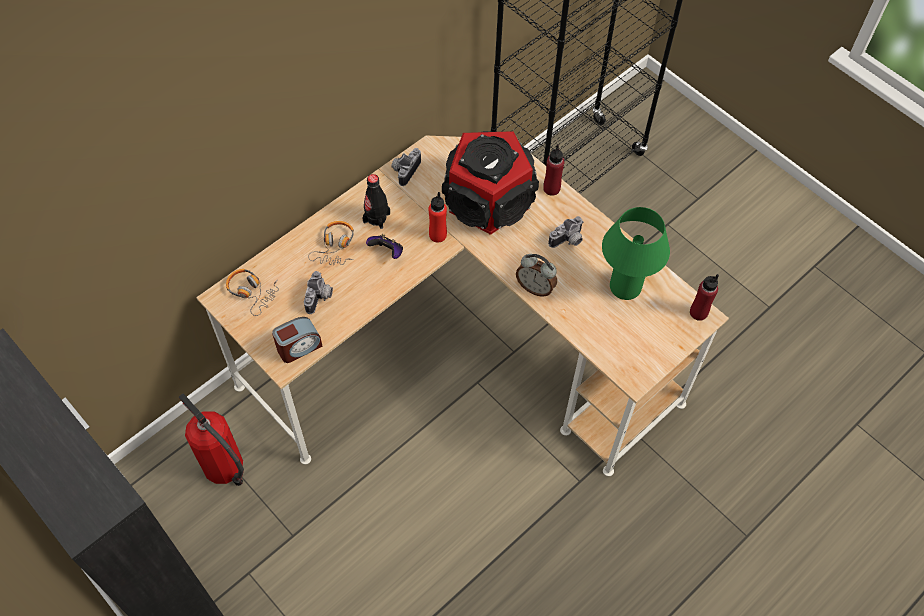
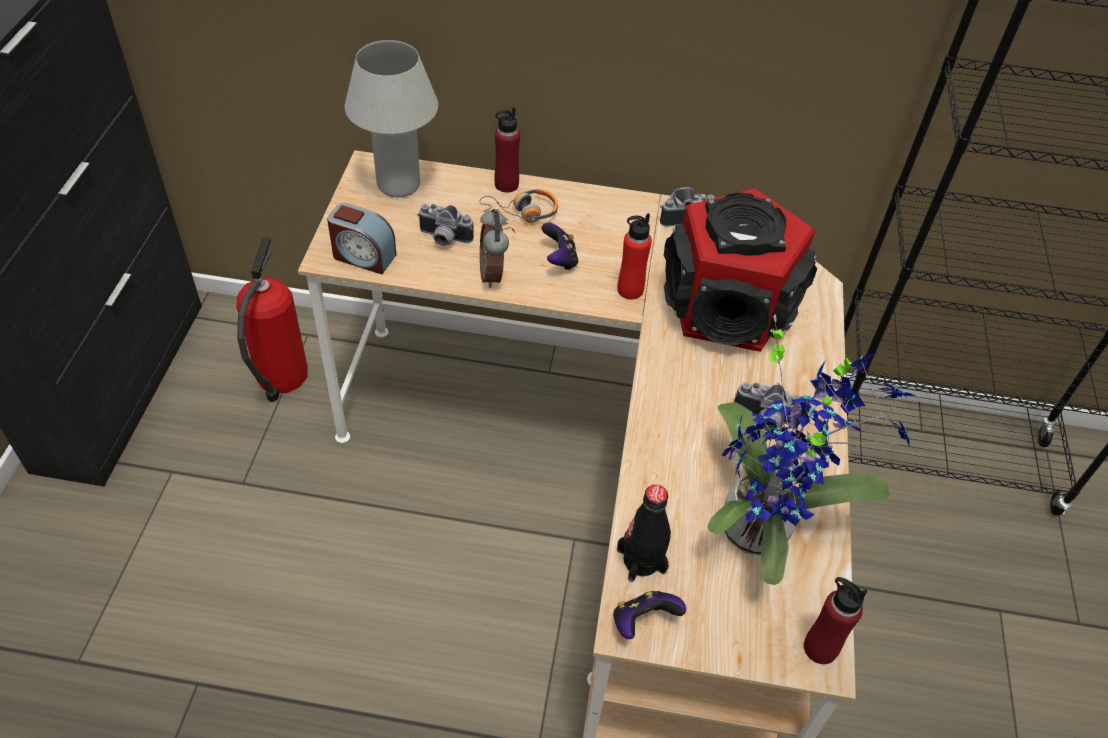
camera: 50 degrees right, 10 degrees down
(252, 292) = (398, 185): headphones -> white table lamp
(320, 298) = (443, 239): camera -> camera turned 45 degrees clockwise
(376, 218) = (595, 227): black bottle -> black bottle (641, 560)
(535, 287) = (657, 425): alarm clock -> alarm clock (493, 274)
(551, 188) = (818, 358): red bottle -> red bottle (506, 184)
(625, 287) = (763, 526): green table lamp -> potted plant
(636, 371) = (642, 622): none -> game controller

